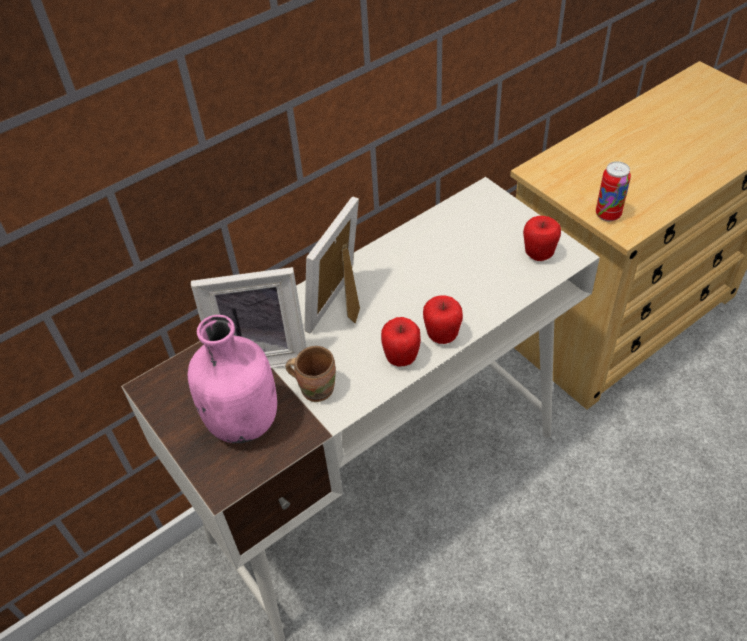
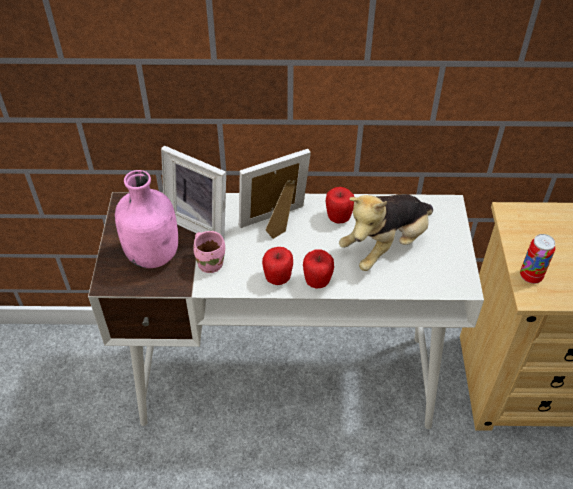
camera: 35 degrees right, 0 degrees up
(316, 387) = (211, 262): brown mug -> pink mug
(468, 262) = (386, 245): none -> plush toy
(538, 254) = (440, 270): apple -> apple (338, 218)

